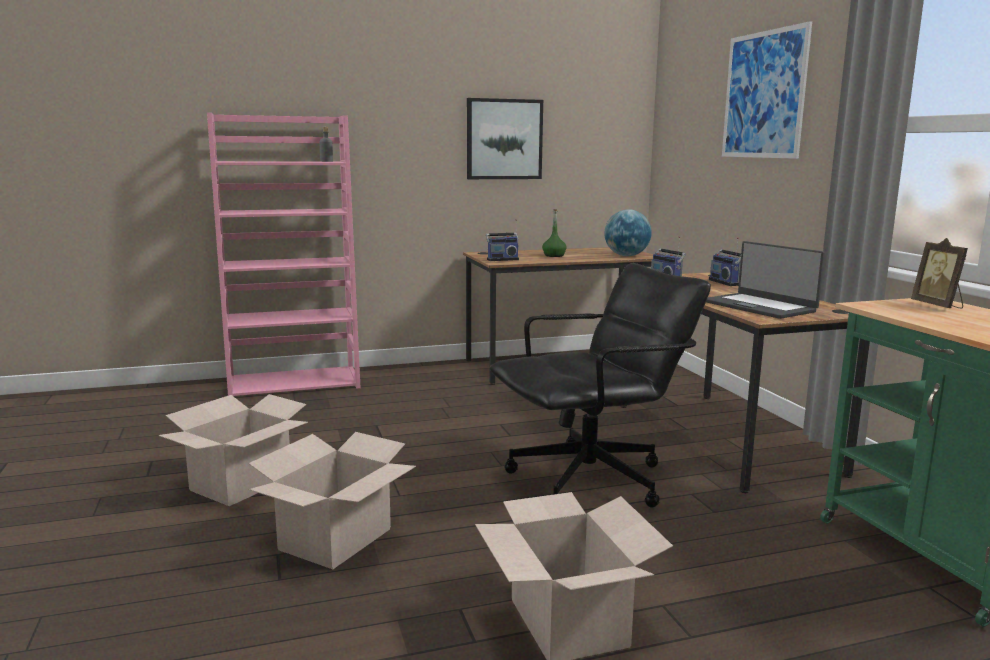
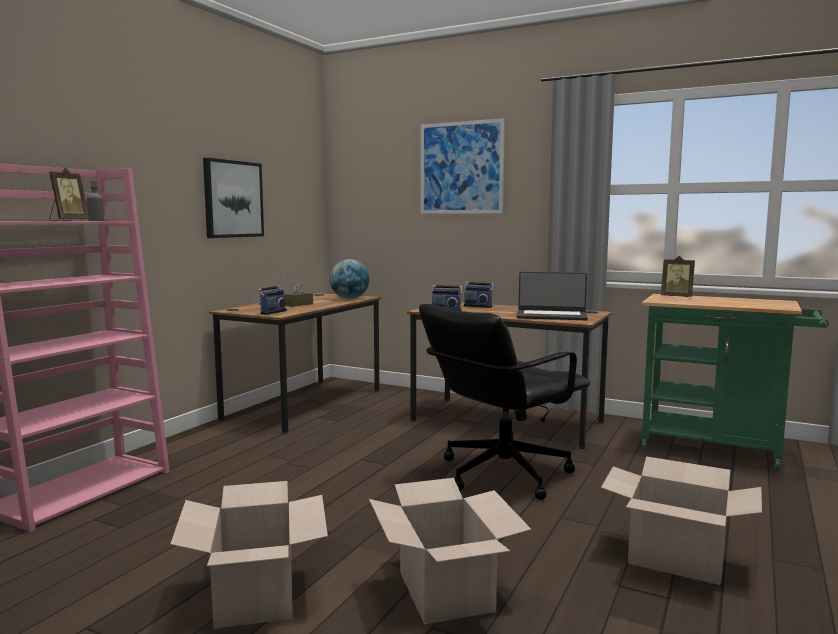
camera: 45 degrees left, 5 degrees down
(292, 161) = (68, 220): none -> picture frame
(554, 255) = (298, 304): green bottle -> brown tissue box
(591, 480) = (502, 473): black office chair -> black office chair turned 150 degrees counterclockwise

